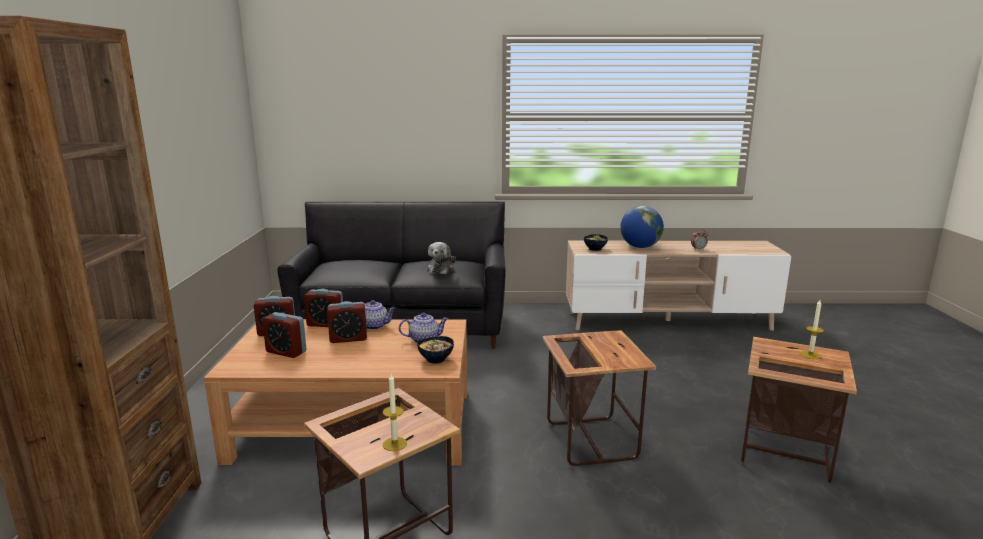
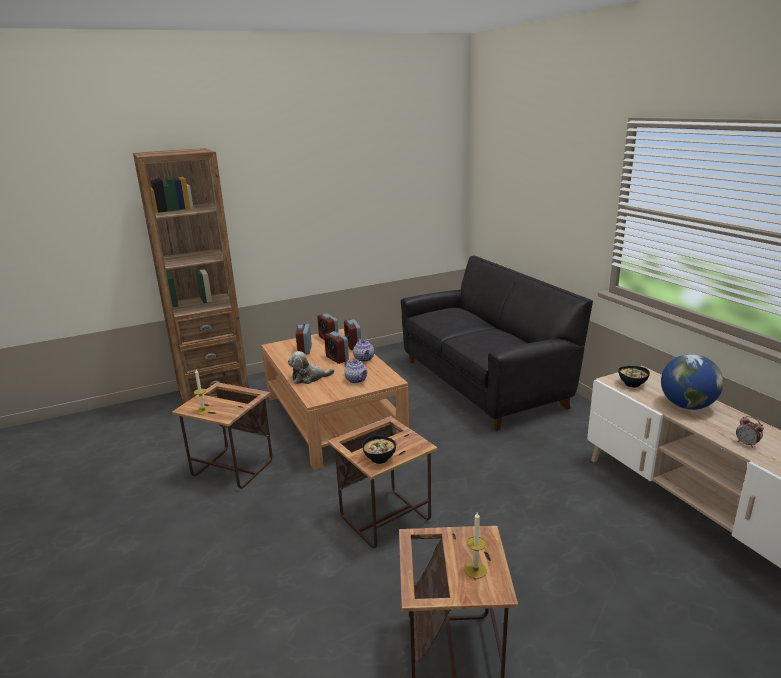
camera: 65 degrees right, 5 degrees up
(436, 359) = (328, 393): bowl -> bowl (379, 459)
(442, 269) = (487, 342): plush toy -> plush toy (309, 378)

